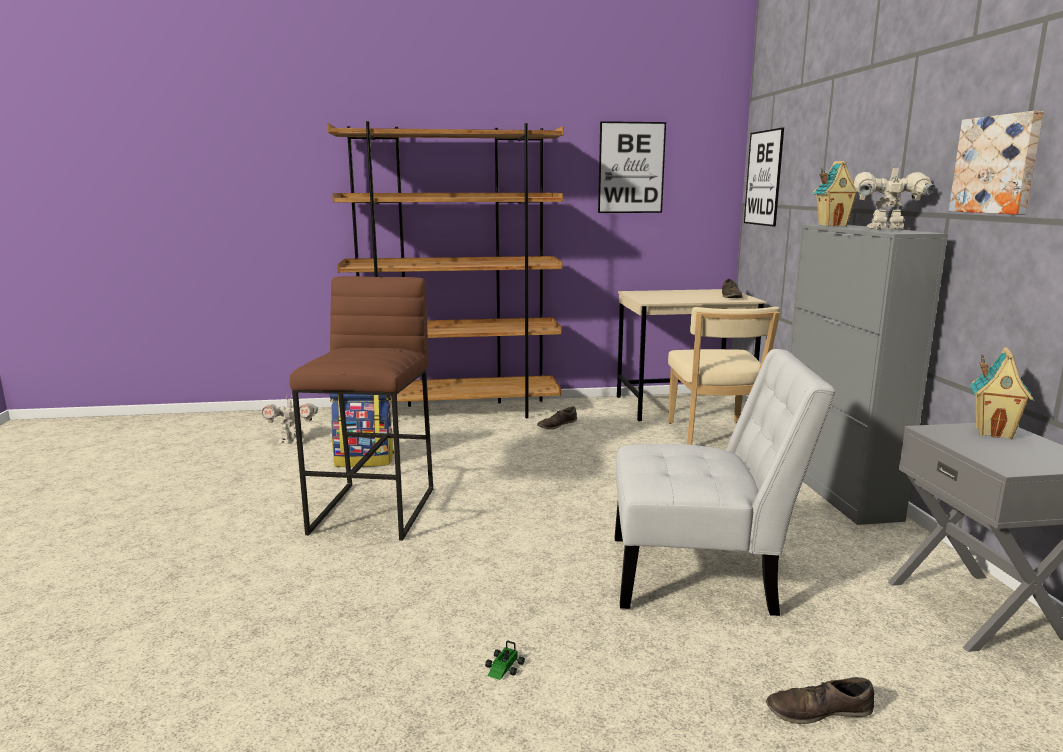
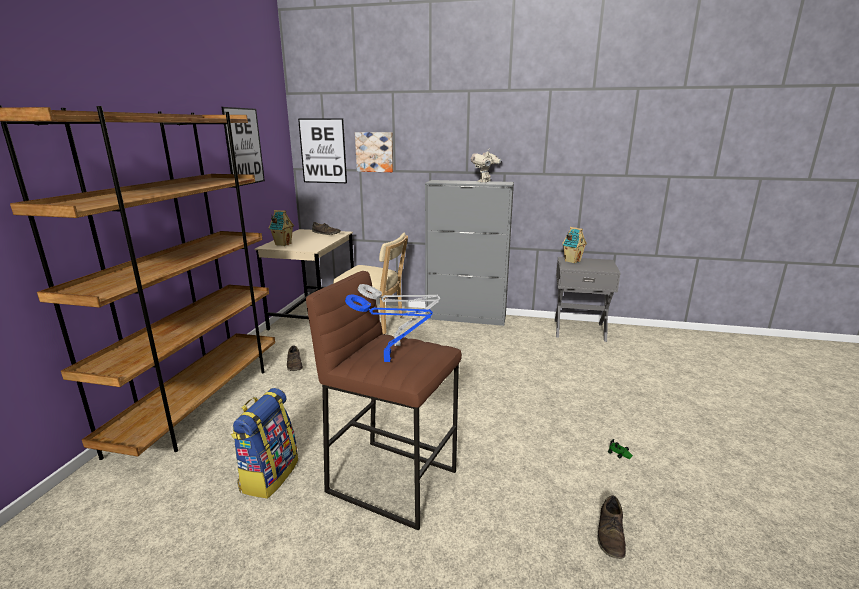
camera: 70 degrees left, 5 degrees up
(292, 441) = (142, 532): toy robot -> none
(334, 353) = (390, 361): none -> blue table lamp
(371, 351) = (400, 345): none -> grey table lamp
(701, 574) = (539, 373): white chair -> none
(818, 711) = (646, 380): brown shoe -> brown shoe (611, 534)
(832, 225) = (443, 181): toy house -> toy house (283, 244)
(997, 165) = (534, 150): picture -> picture (375, 152)

